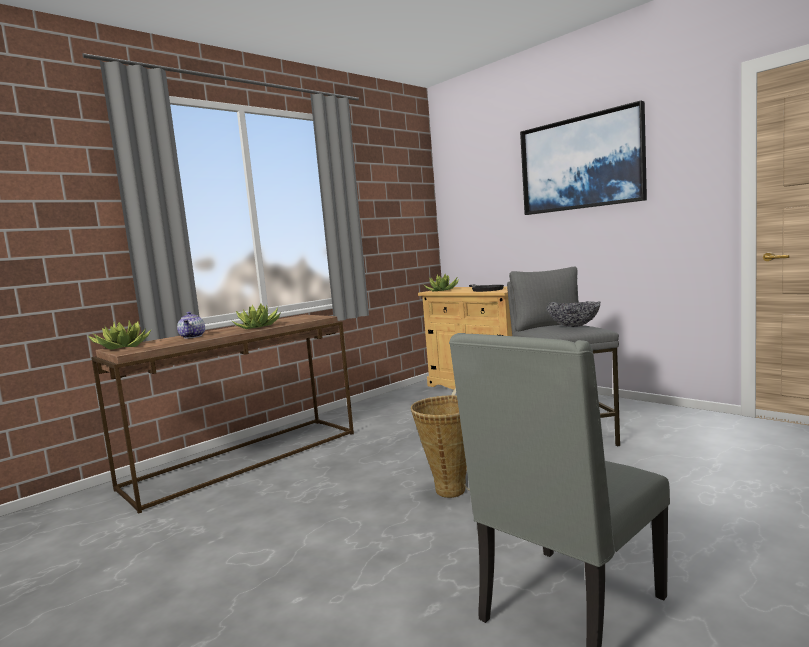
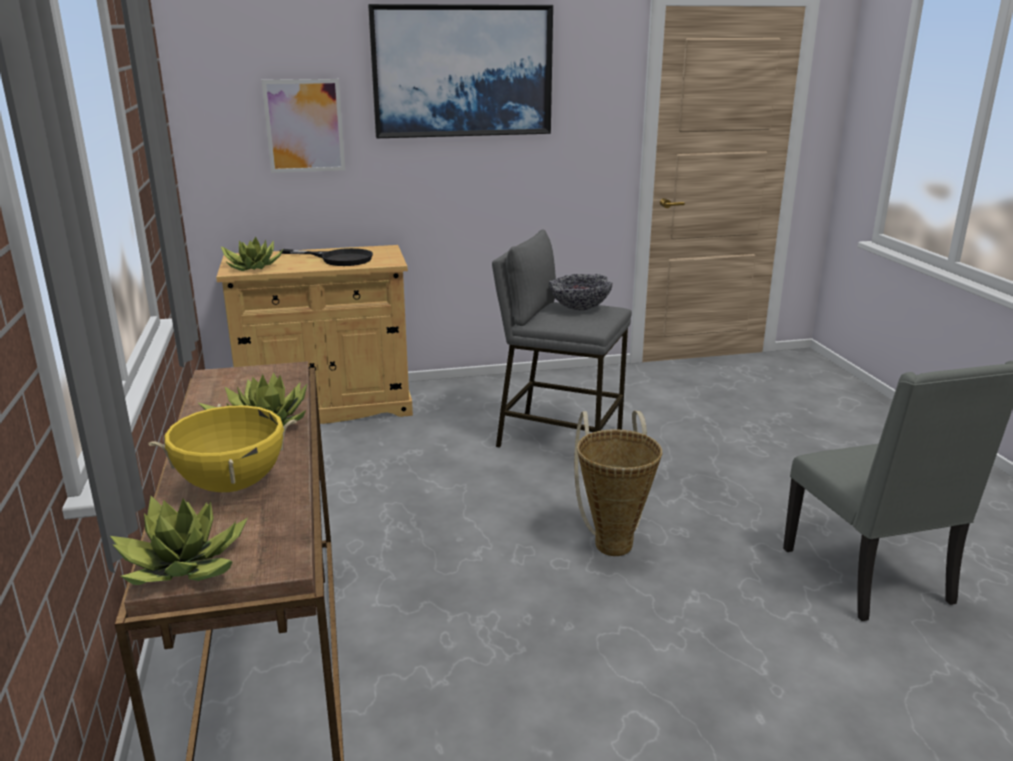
camera: 60 degrees left, 15 degrees up
(193, 337) = (232, 484): teapot -> yellow cooking pot
(492, 211) = (304, 126): none -> picture

